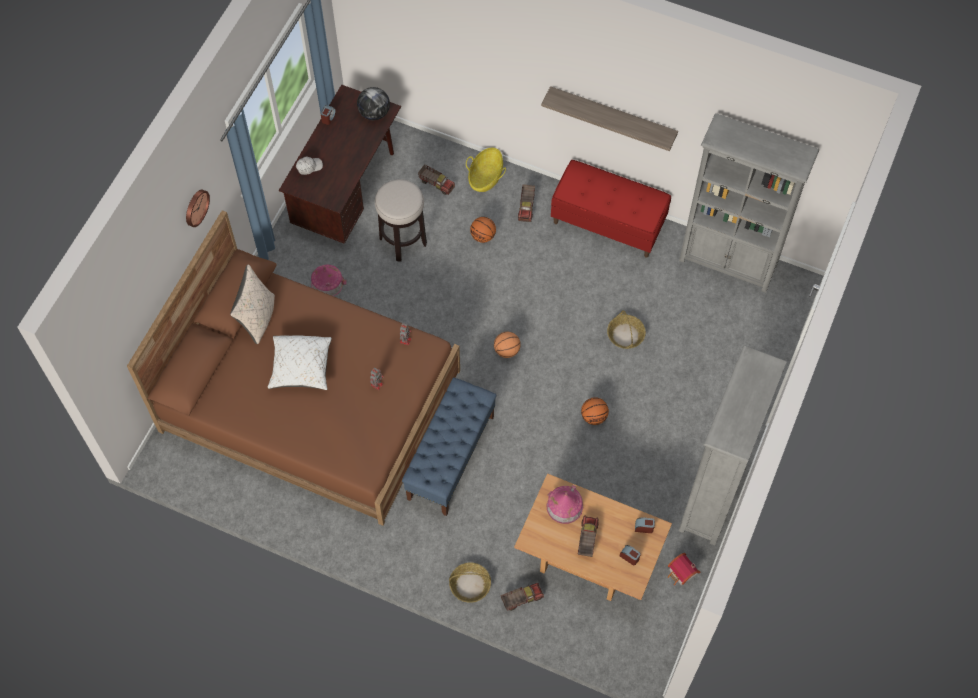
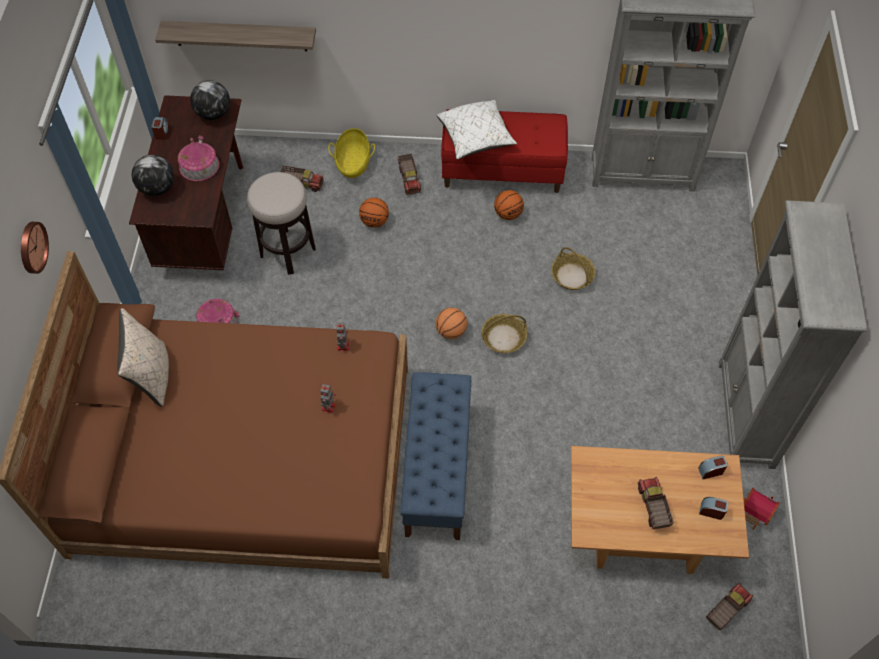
camera: 20 degrees left, 5 degrees down
(301, 368) = (227, 417): white pillow -> white pillow (475, 138)
(309, 167) = (157, 188): white cap -> globe
(470, 585) = (522, 614): basket -> basket (503, 338)
(521, 598) = (589, 608): toy truck -> toy truck (726, 609)
(564, 506) = (609, 477): toy house -> toy house (199, 165)
(594, 417) = (578, 372): basketball -> basketball (508, 214)
(612, 116) = (491, 31): shelf -> shelf (240, 36)

